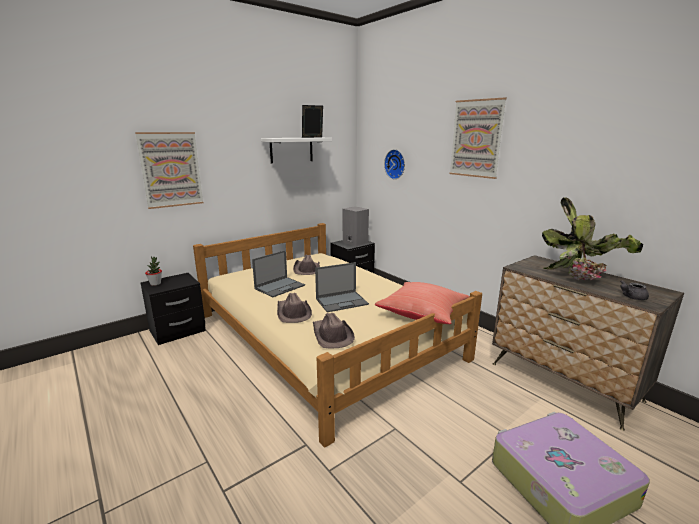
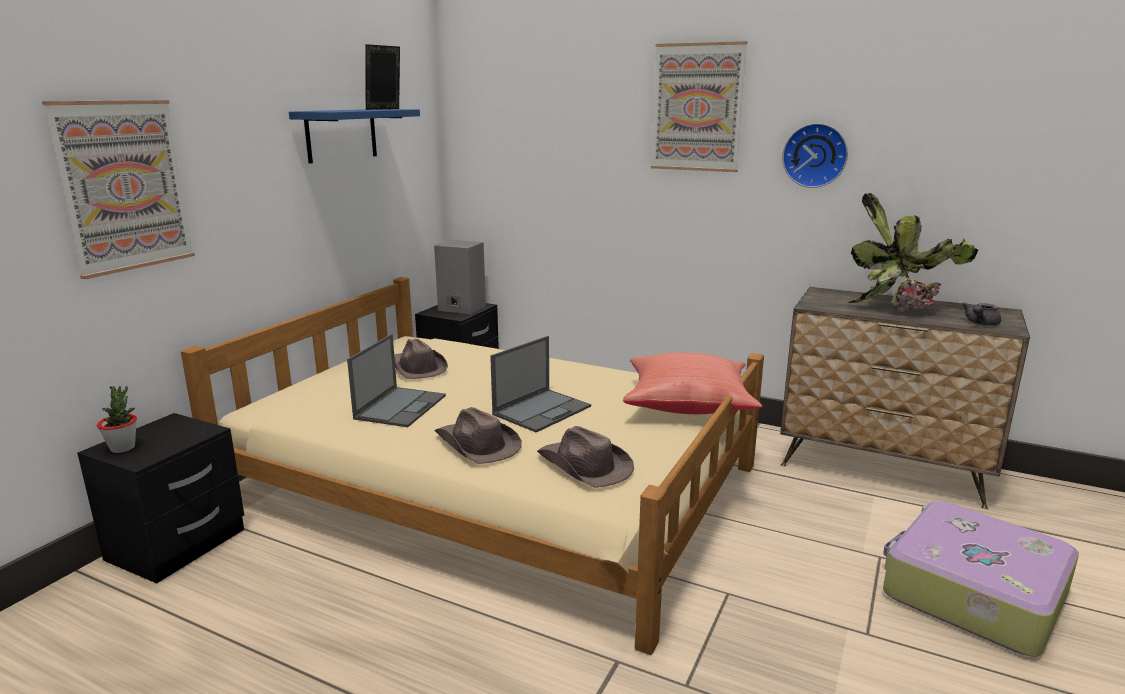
camera: 25 degrees left, 0 degrees up
(291, 150) = (341, 135): white shelf -> blue shelf
(396, 164) = (536, 156): wall clock -> wall clock (815, 155)

